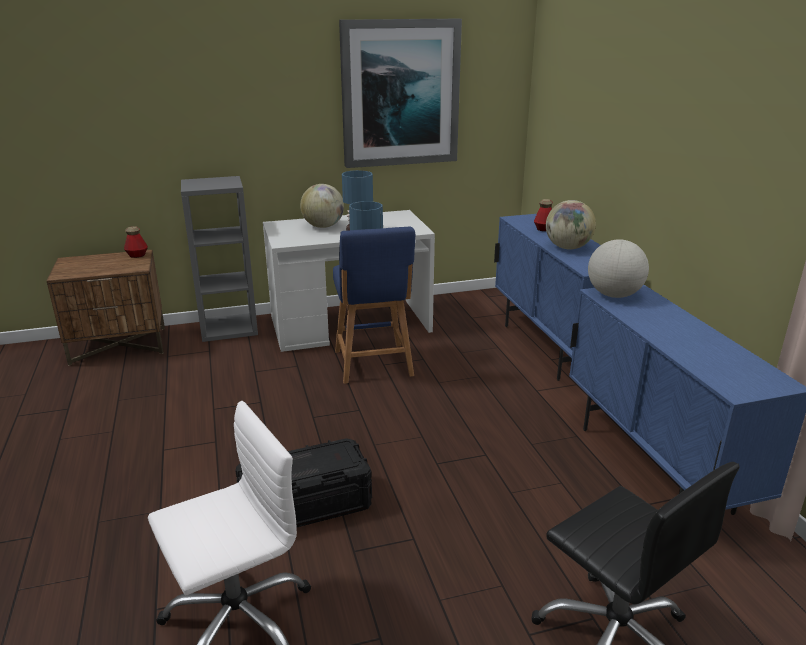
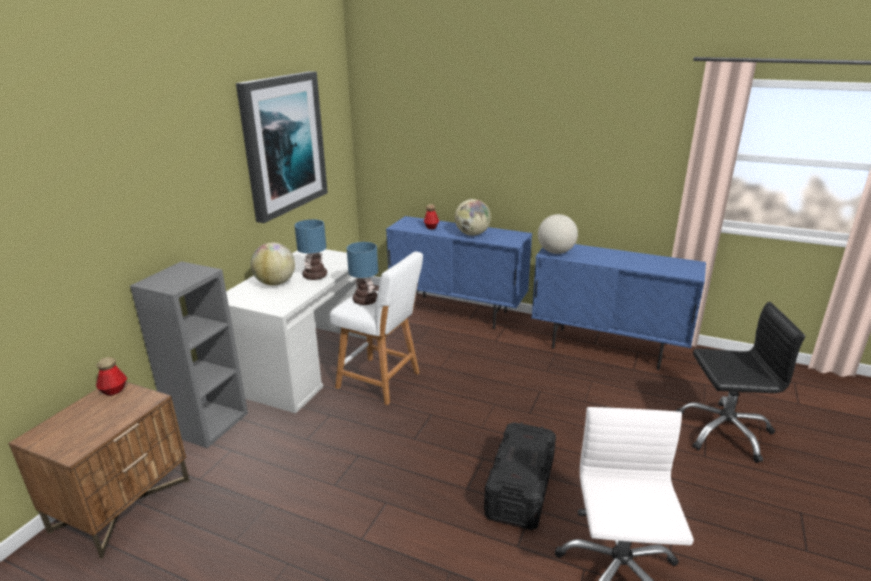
camera: 50 degrees left, 0 degrees up
(374, 365) = (382, 381): blue stool -> white stool

